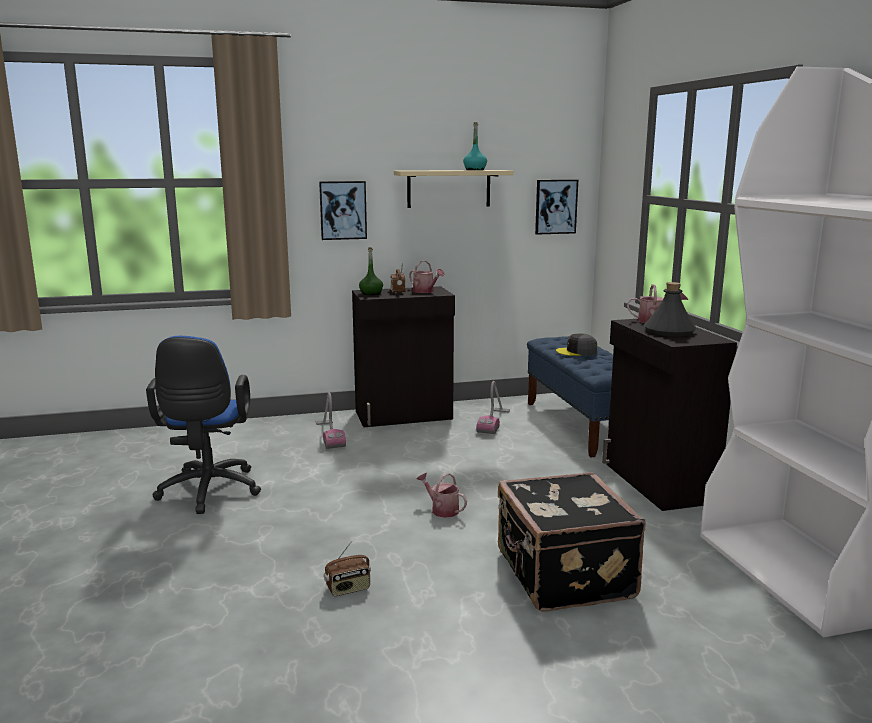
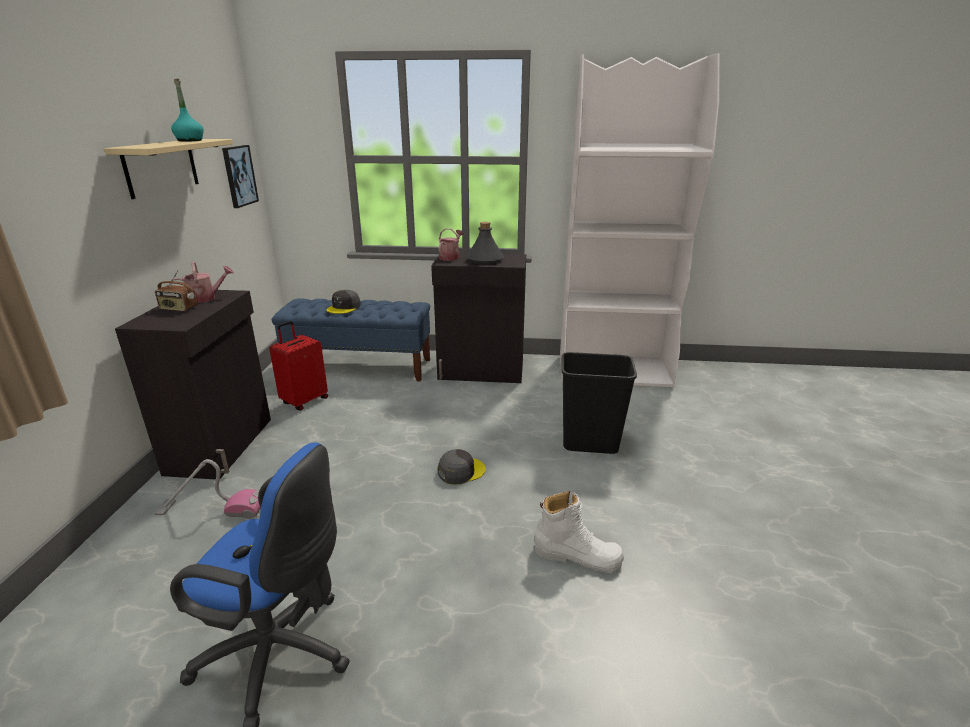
camera: 70 degrees left, 10 degrees up
(343, 210) = (63, 217): picture -> none
(348, 589) = (577, 556): radio -> white boot
(371, 293) = (162, 321): green bottle -> none
(442, 509) = (461, 471): watering can -> grey cap
(494, 422) = (304, 401): vacuum cleaner -> red suitcase
(562, 575) = (590, 443): black suitcase -> black trash can

